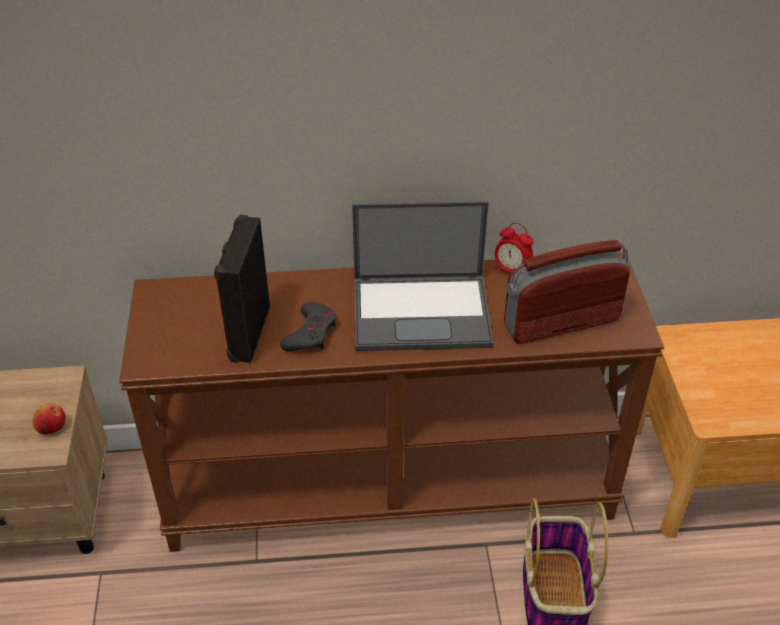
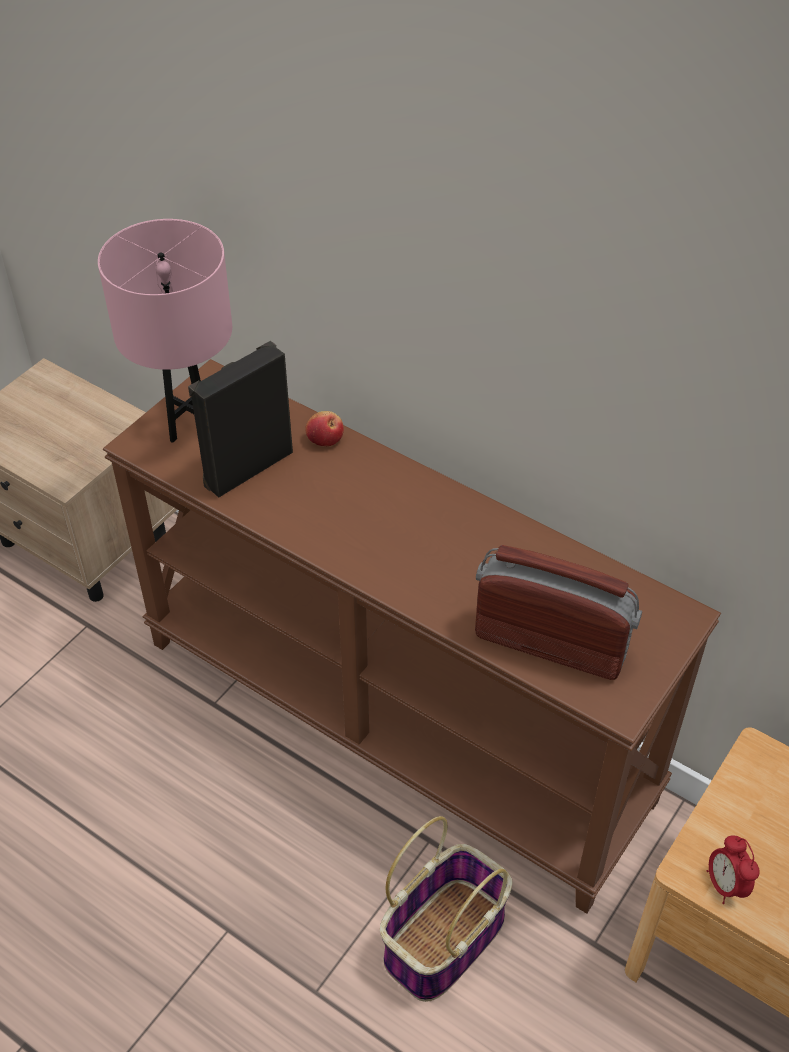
camera: 40 degrees right, 5 degrees up
(51, 427) = (85, 462): apple -> apple (325, 439)
(172, 330) = (189, 426): none -> pink table lamp
(310, 333) = (299, 501): grey game controller -> none
(423, 311) = (425, 544): laptop -> none
(511, 270) = (565, 555): alarm clock -> alarm clock (725, 885)

